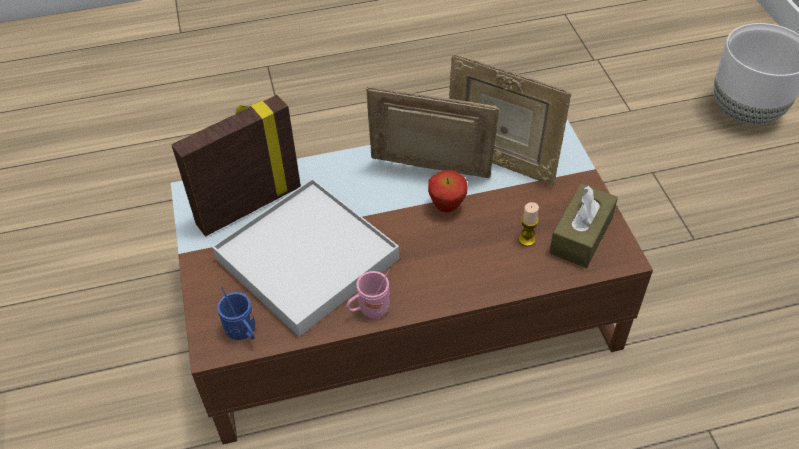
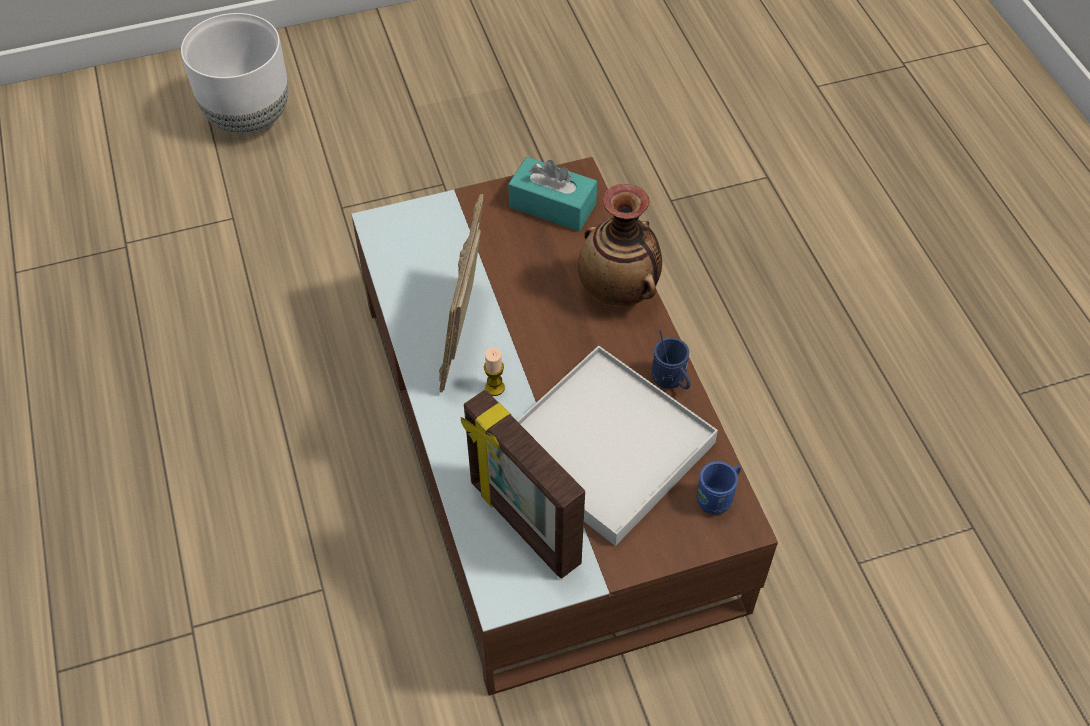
camera: 95 degrees left, 5 degrees up
(369, 310) = (671, 381): pink mug -> blue mug
(447, 207) = (517, 318): apple -> none
(476, 279) = (618, 291): none -> vase
(499, 161) = (442, 270): picture frame -> none
(526, 240) = (562, 249): candle -> candle (495, 388)
(581, 235) = (552, 205): brown tissue box -> turquoise tissue box

